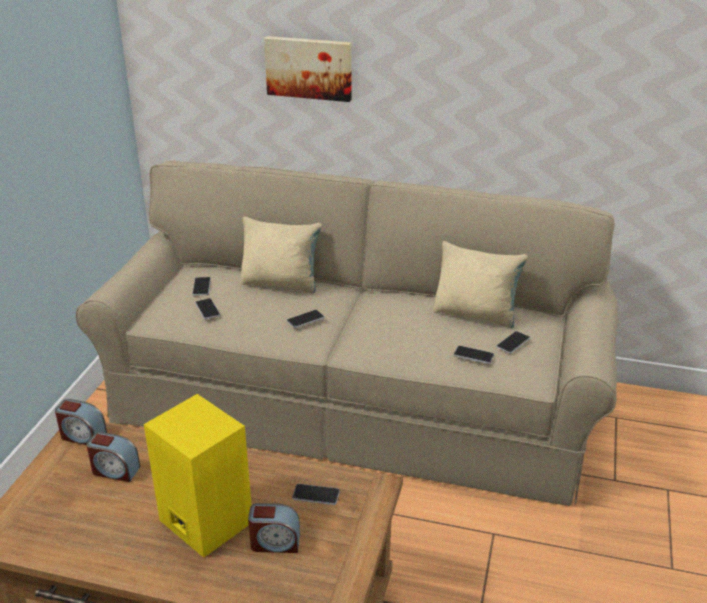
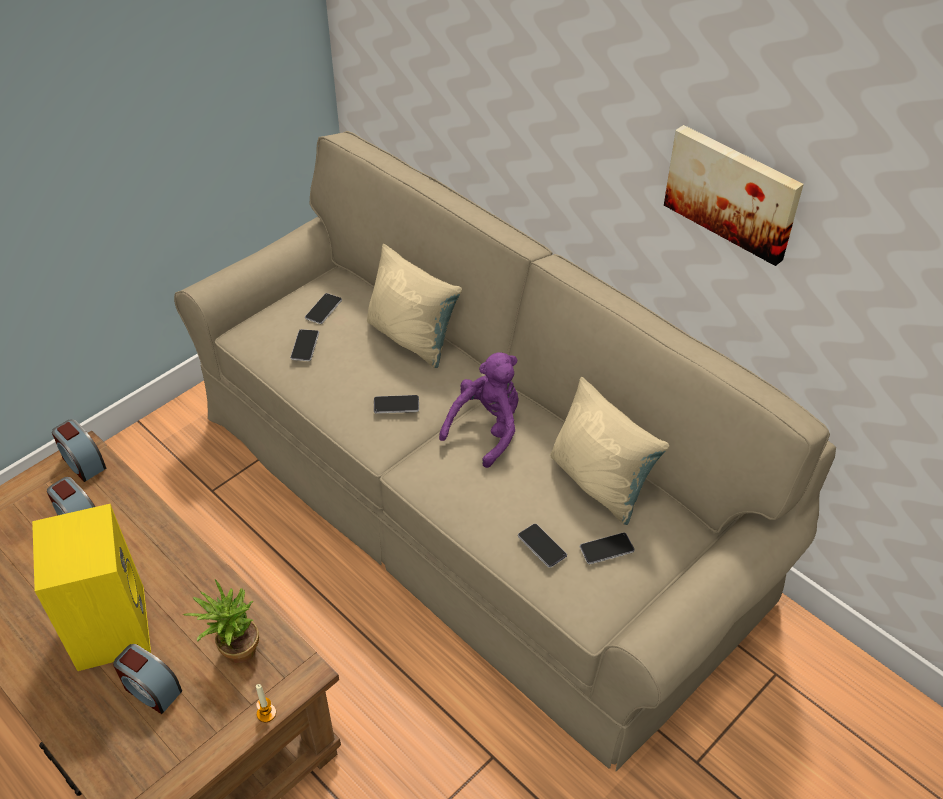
camera: 30 degrees right, 15 degrees up
(309, 68) = (506, 74): picture -> picture (733, 192)
(316, 495) = (234, 650): phone -> potted plant
(375, 518) = (266, 713): none -> candle
(378, 313) = (487, 429): none -> purple plush toy

